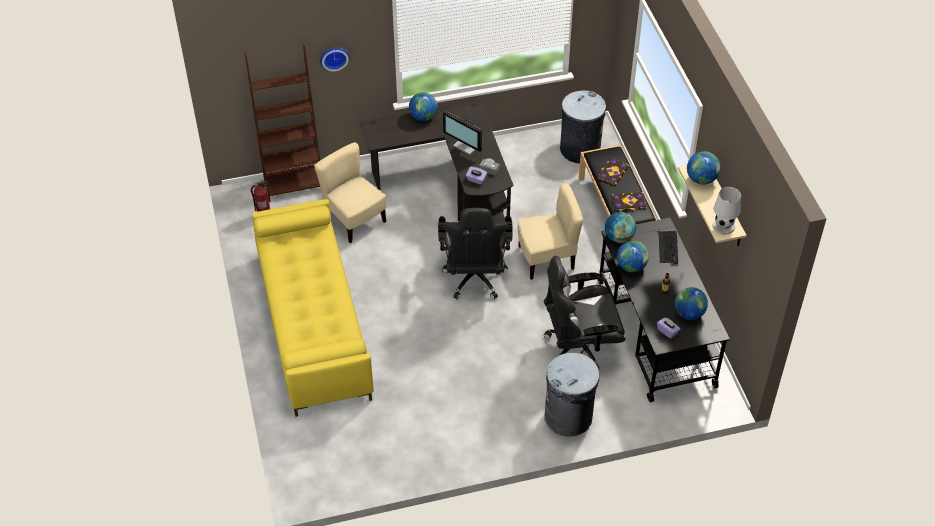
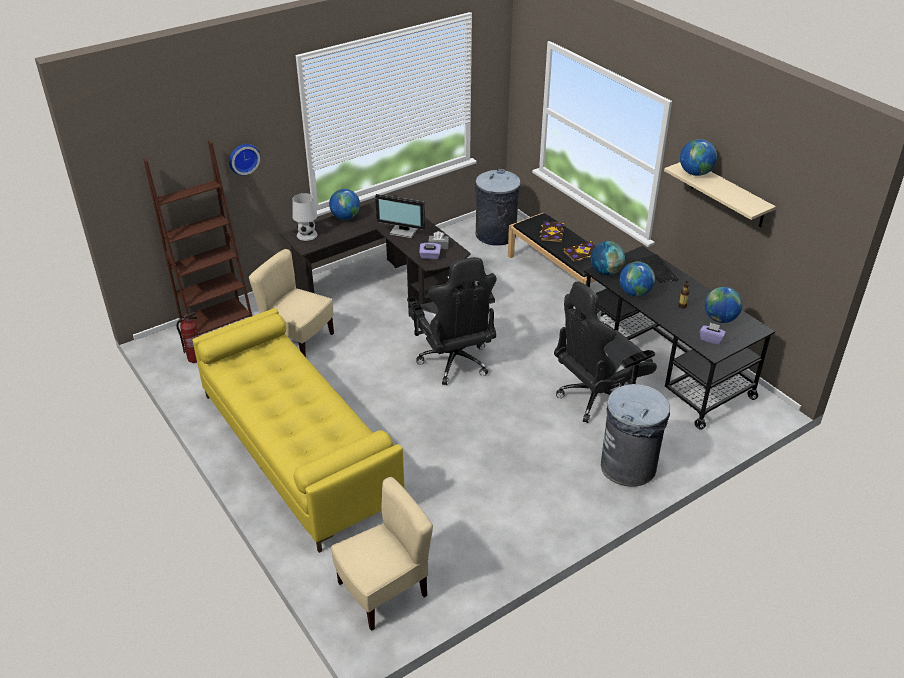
camera: 20 degrees left, 10 degrees down
(546, 259) = (517, 328): beige chair -> beige chair (383, 591)
(723, 226) = (747, 203): white table lamp -> white table lamp (306, 235)

